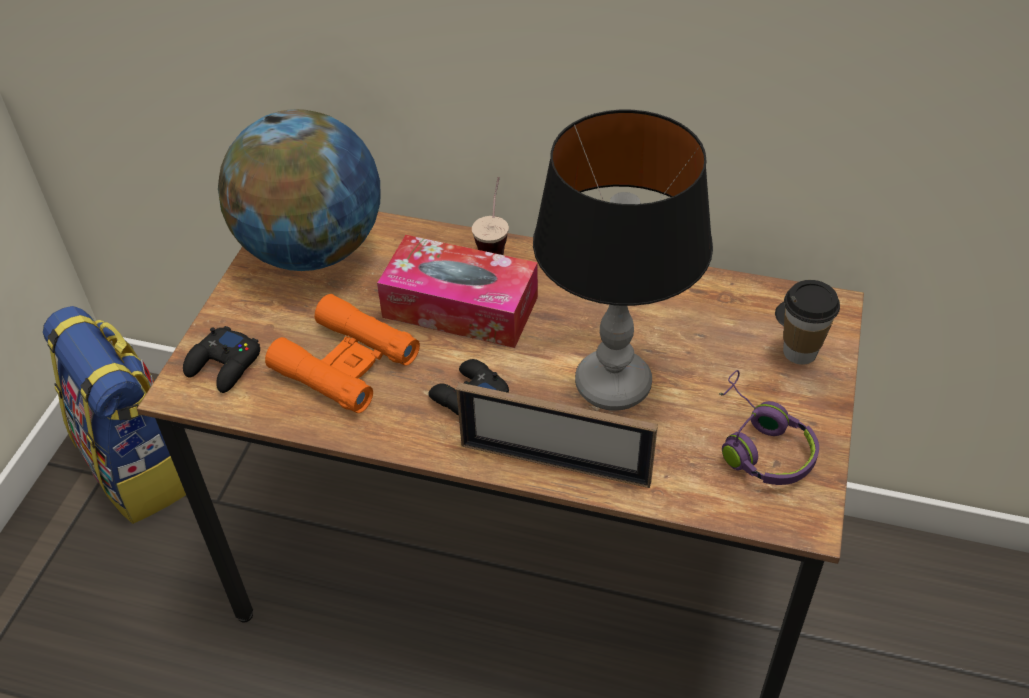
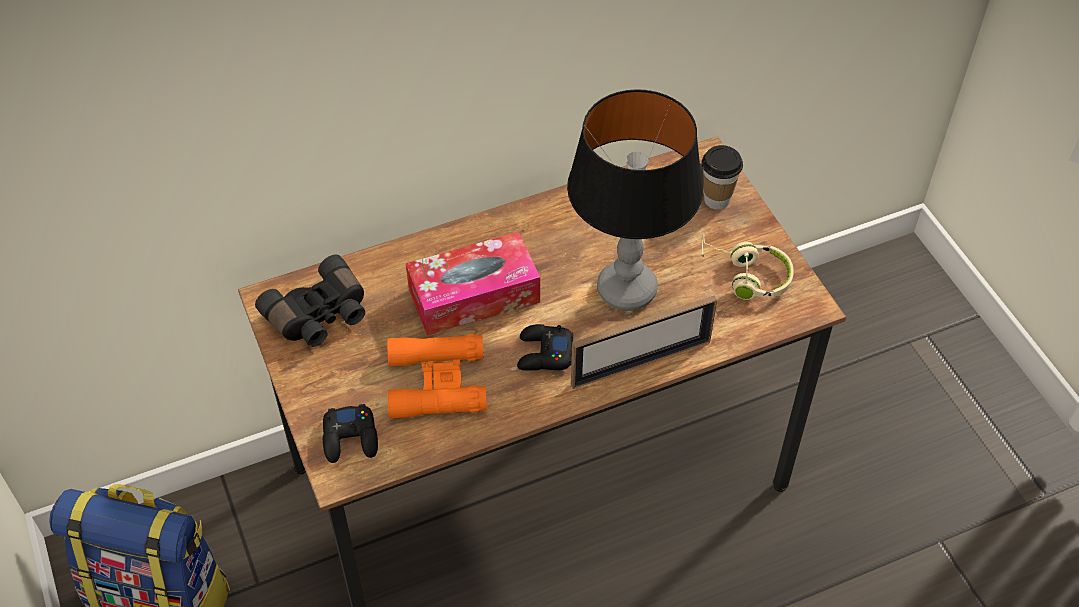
camera: 40 degrees left, 5 degrees up
(312, 250) = (320, 316): globe -> black binoculars
(494, 245) = (450, 236): cup -> none
(758, 444) = (745, 275): purple headphones -> beige headphones

